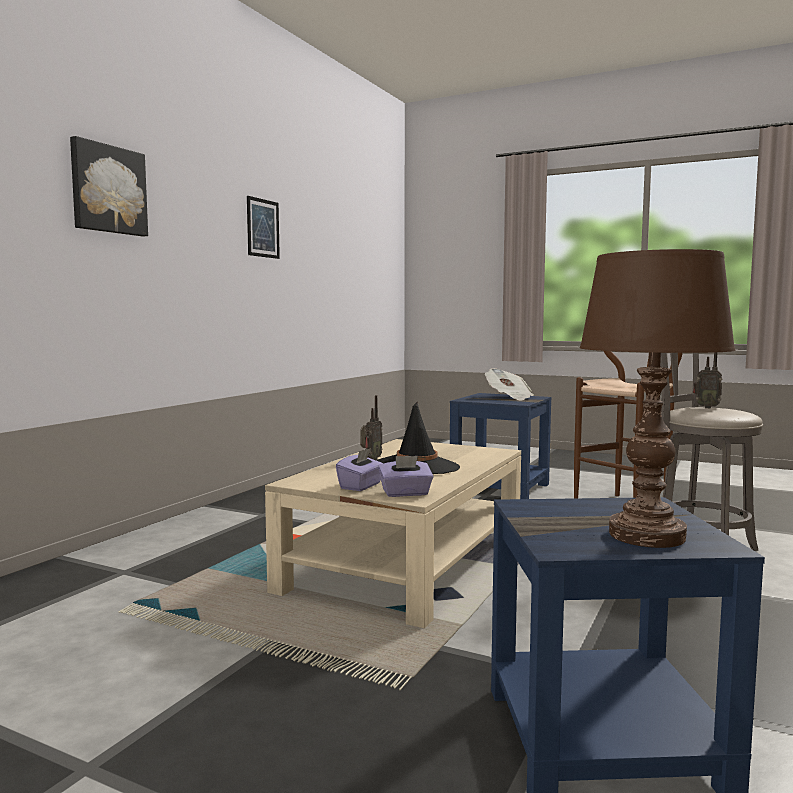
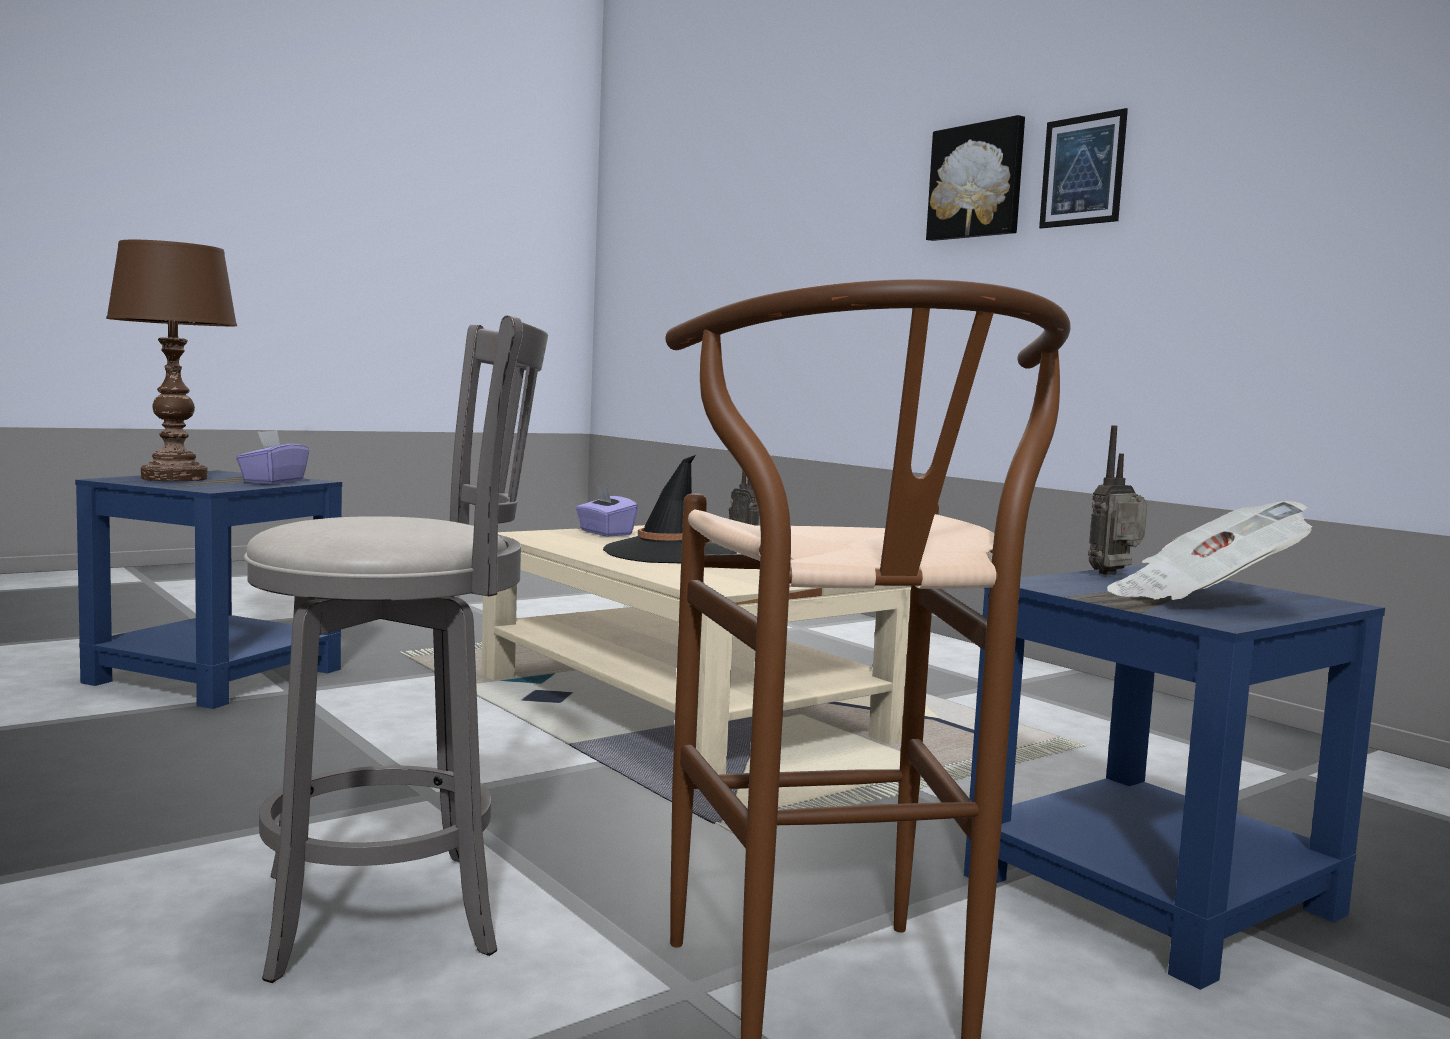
camera: 115 degrees right, 0 degrees up
(263, 228) = (1299, 154): picture -> picture (1082, 170)
(405, 493) = (544, 535): purple tissue box -> purple tissue box (272, 481)
(706, 407) = (417, 528): radio -> radio (1115, 575)

